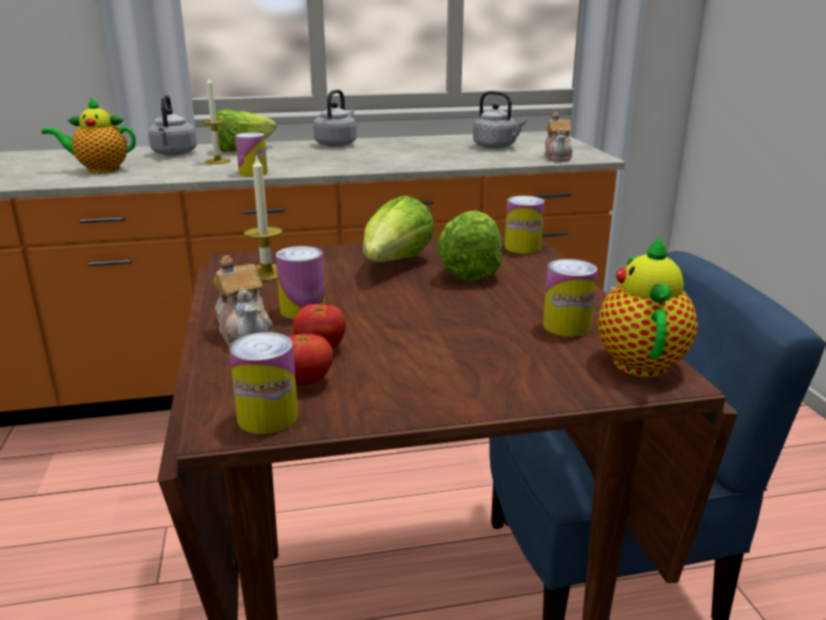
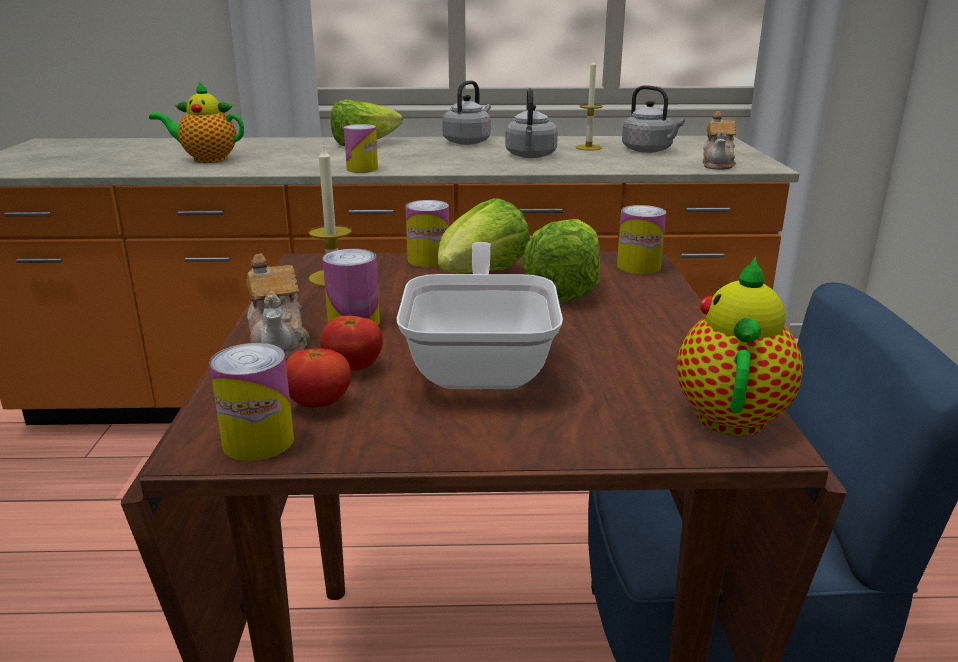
camera: 10 degrees right, 0 degrees up
(174, 154) = (290, 146): grey kettle -> grey kettle (530, 156)
(217, 161) = (331, 155): candle -> candle (588, 147)
(428, 337) = (482, 364): none -> frying pan
(566, 326) = (654, 363): can -> can (428, 260)

